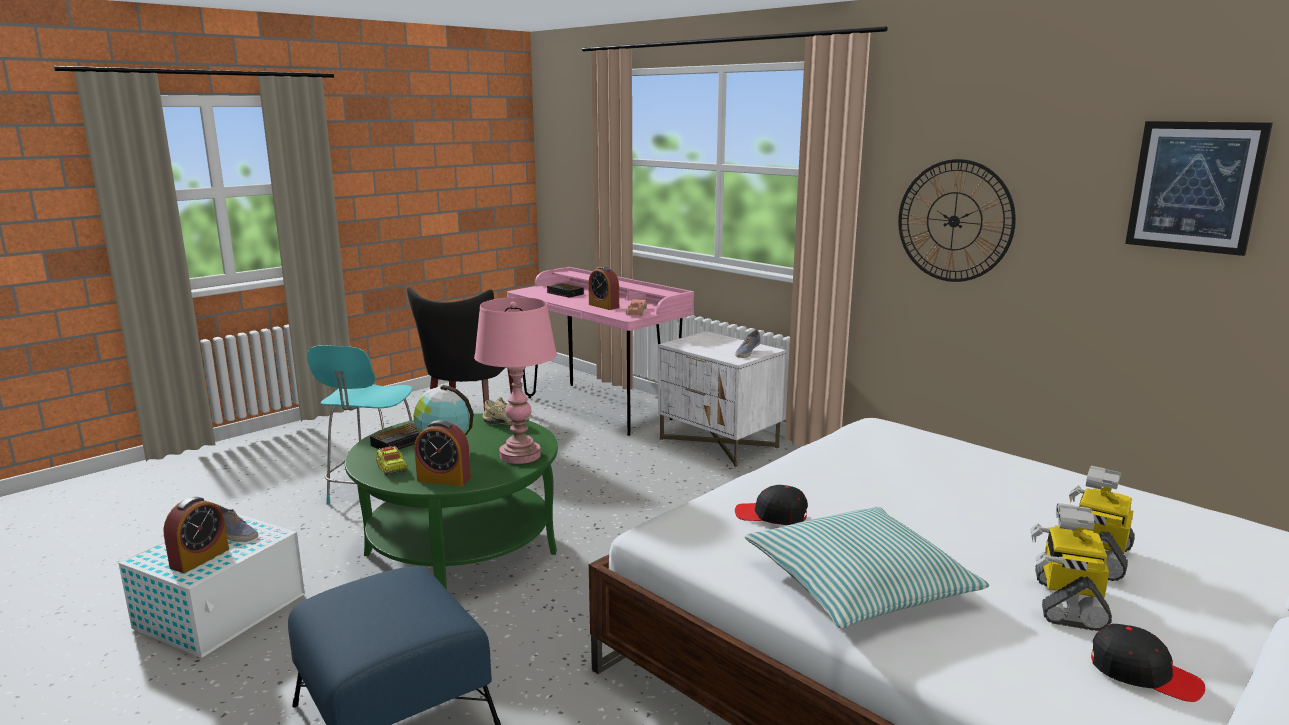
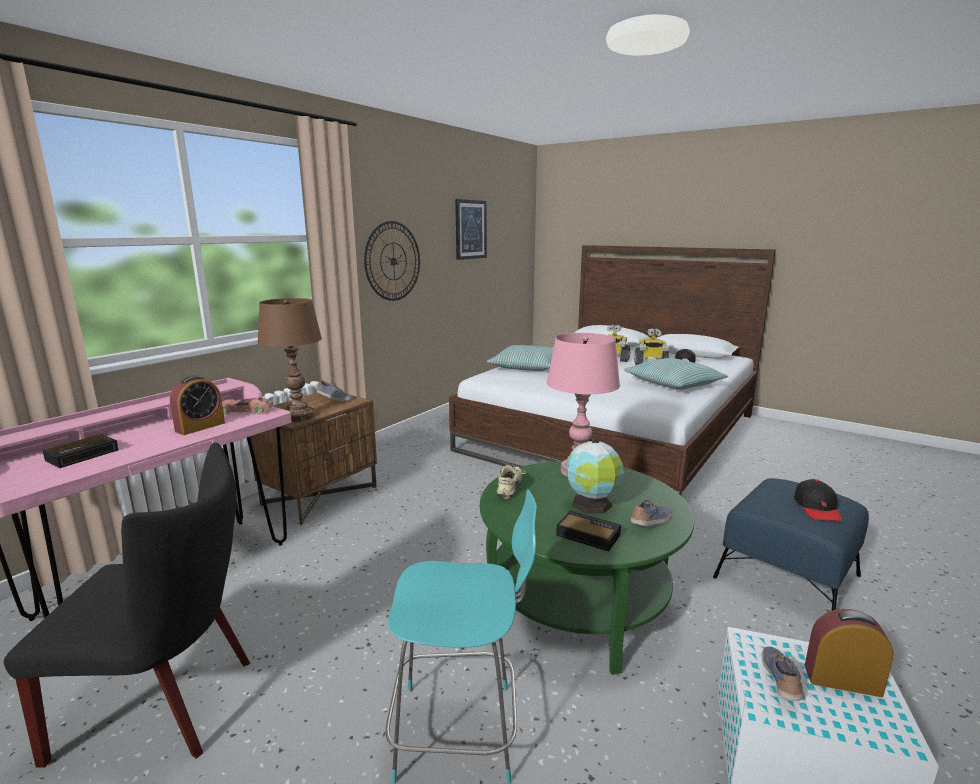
camera: 100 degrees left, 0 degrees up
(391, 468) = (651, 522): toy truck -> shoe
(444, 479) = (649, 493): alarm clock -> none
(690, 344) = (298, 416): none -> brown table lamp
(719, 444) = (320, 495): white nightstand -> brown nightstand
(771, 515) = (628, 394): black cap -> black cap (817, 508)
(963, 459) = (526, 367): none -> pillow

